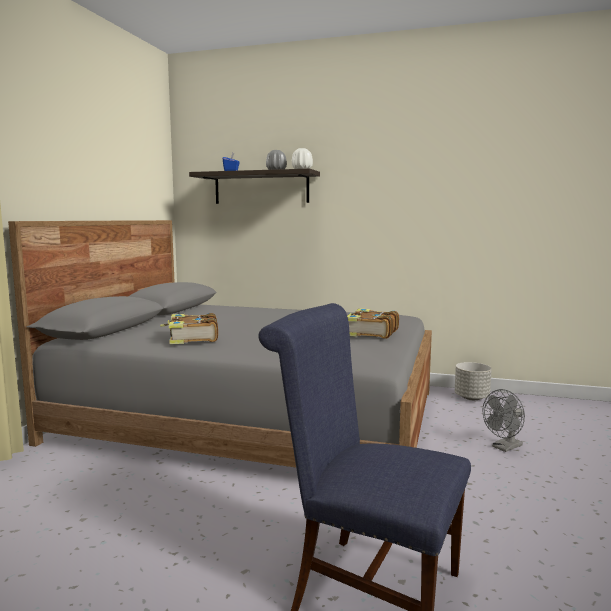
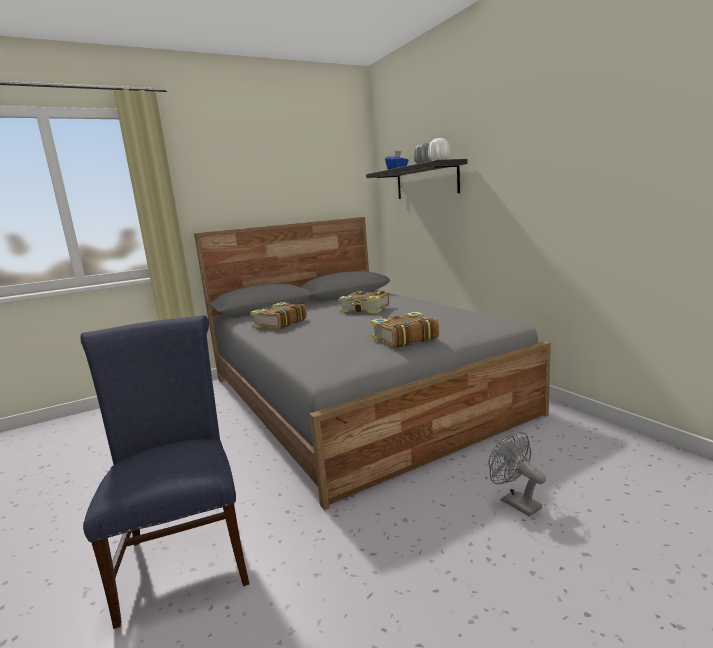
camera: 45 degrees right, 5 degrees up
(252, 318) = (365, 309): none -> book
(472, 398) = (593, 434): grey planter -> none
(504, 447) = (515, 502): grey fan -> grey fan turned 45 degrees clockwise

